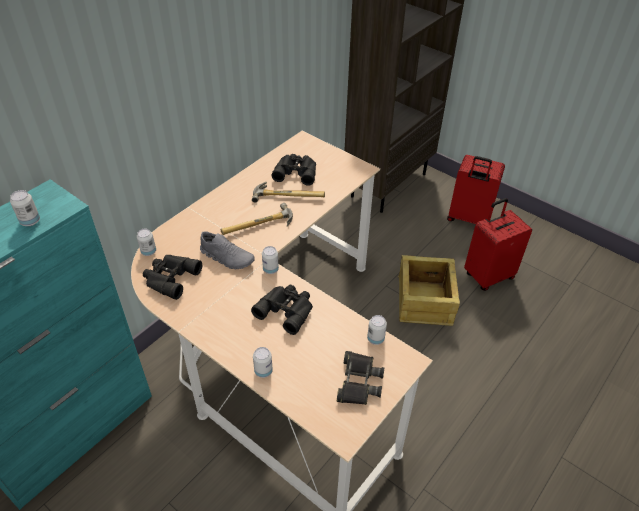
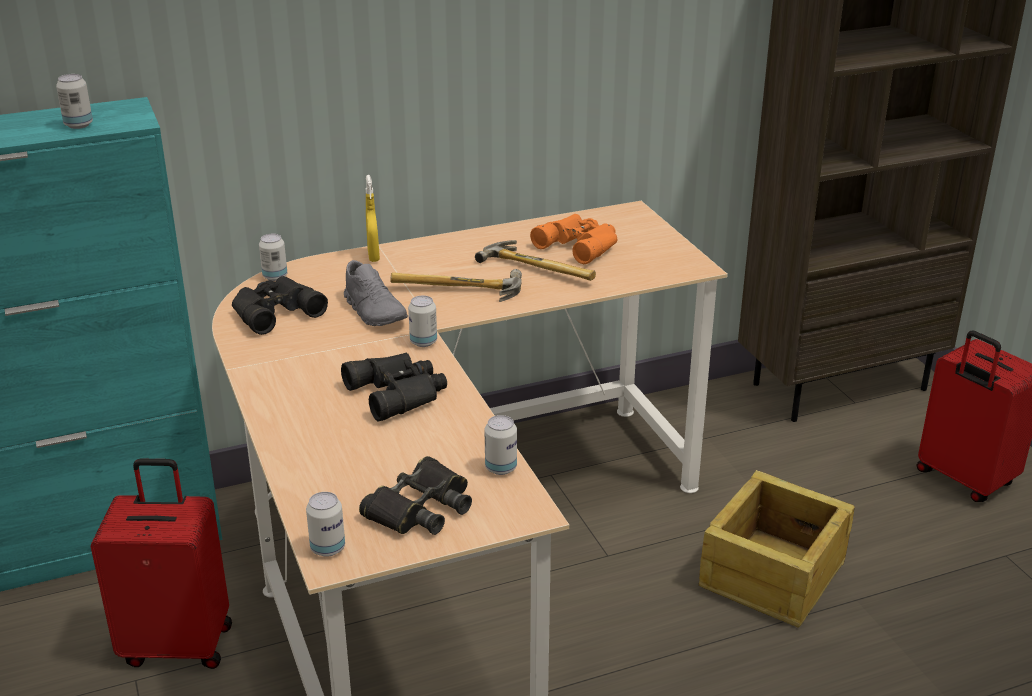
camera: 30 degrees right, 15 degrees down
(193, 217) = (373, 256): none -> yellow spray bottle
(263, 371) = (294, 447): can -> can (328, 548)
(296, 172) = (580, 245): black binoculars -> orange binoculars
(488, 275) = (936, 578): red suitcase -> red suitcase (178, 643)

